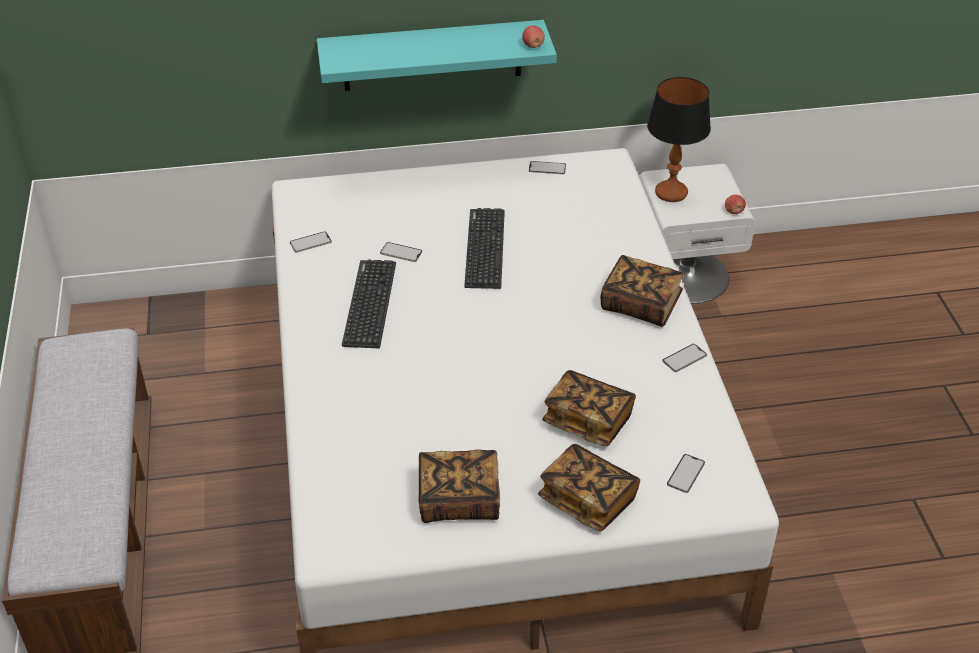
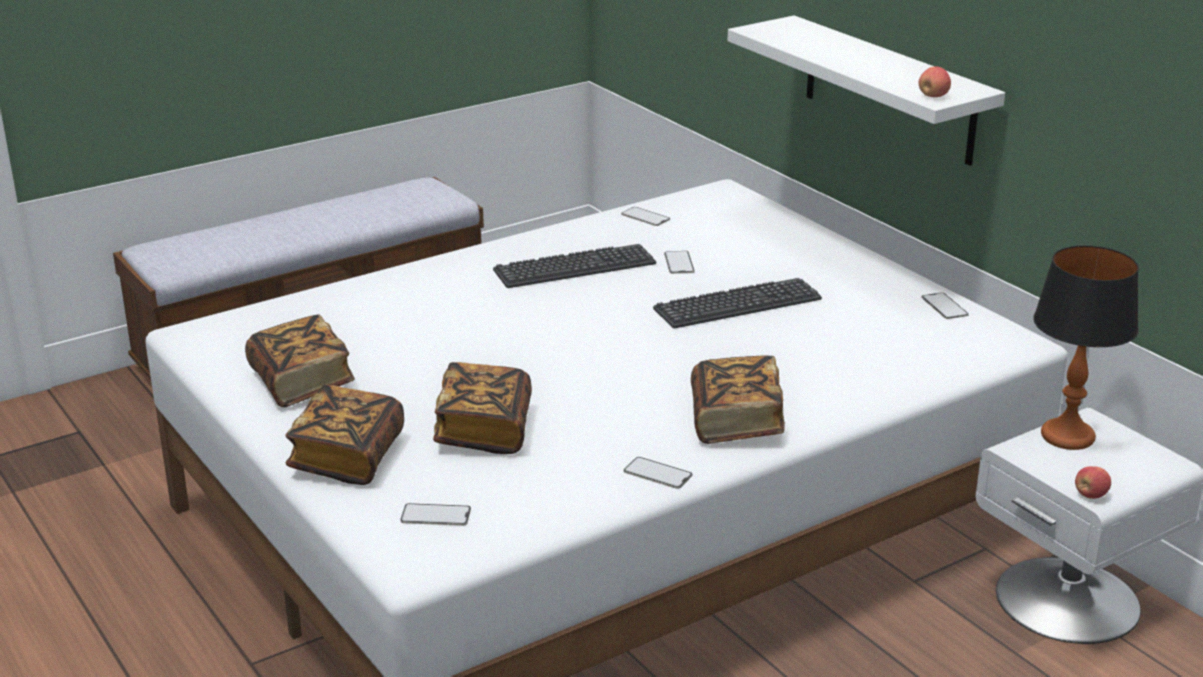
camera: 65 degrees right, 15 degrees down
(432, 55) = (889, 90): turquoise shelf -> white shelf

